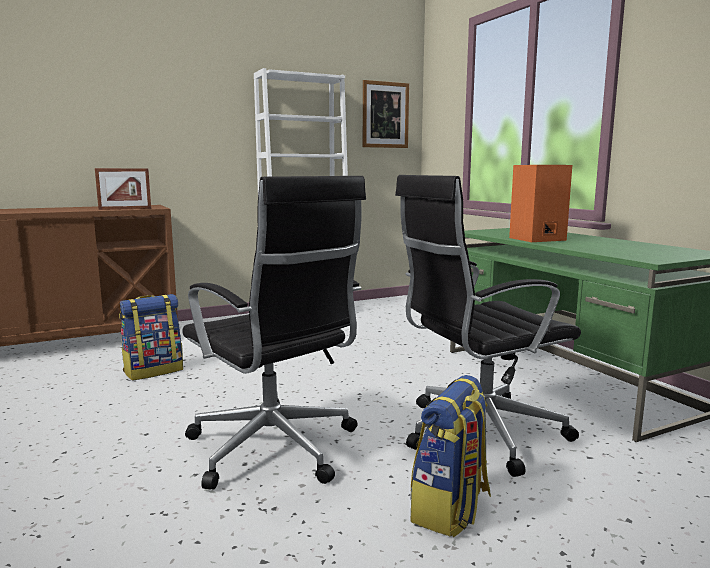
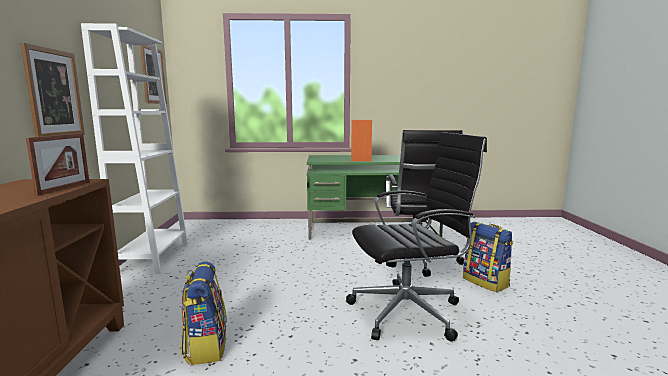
camera: 65 degrees left, 0 degrees up
(212, 138) = (54, 93): none -> picture

